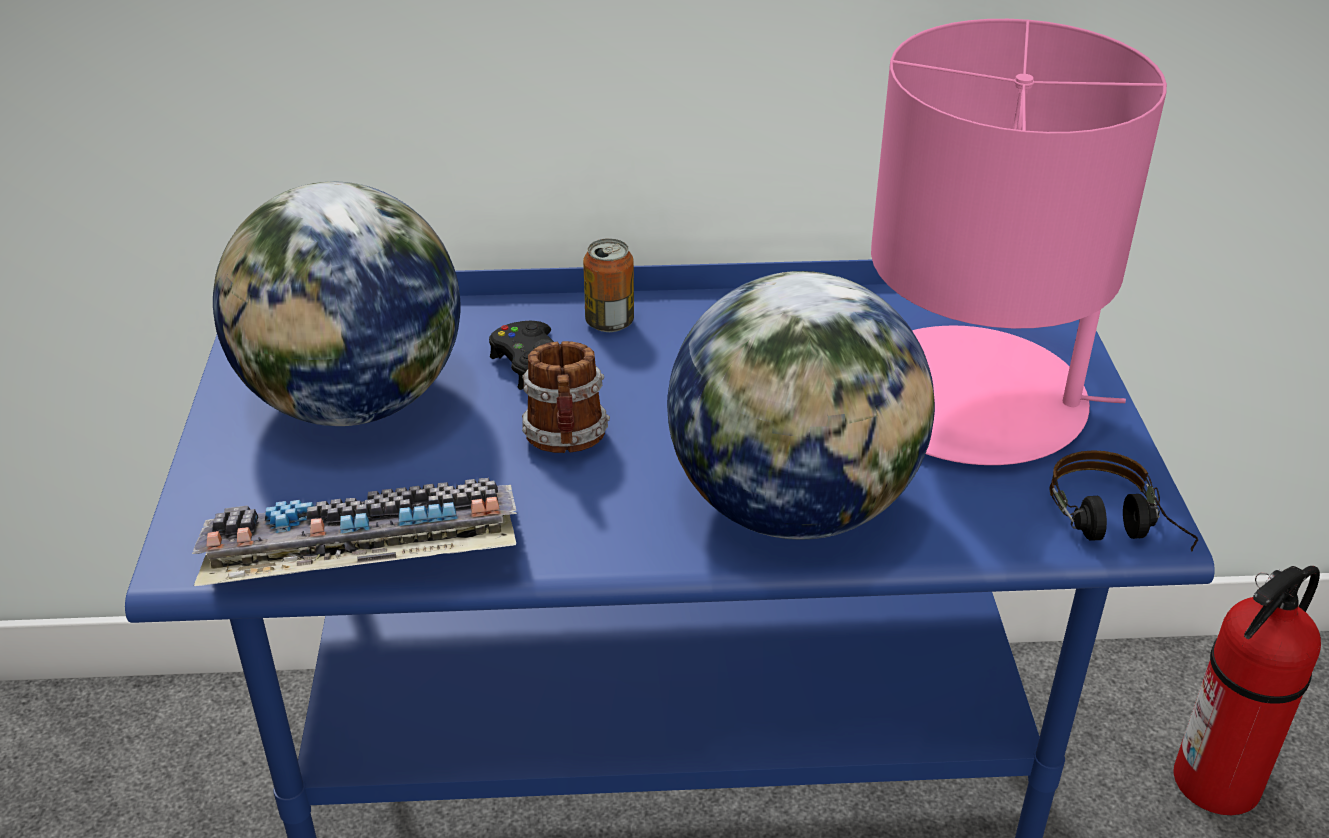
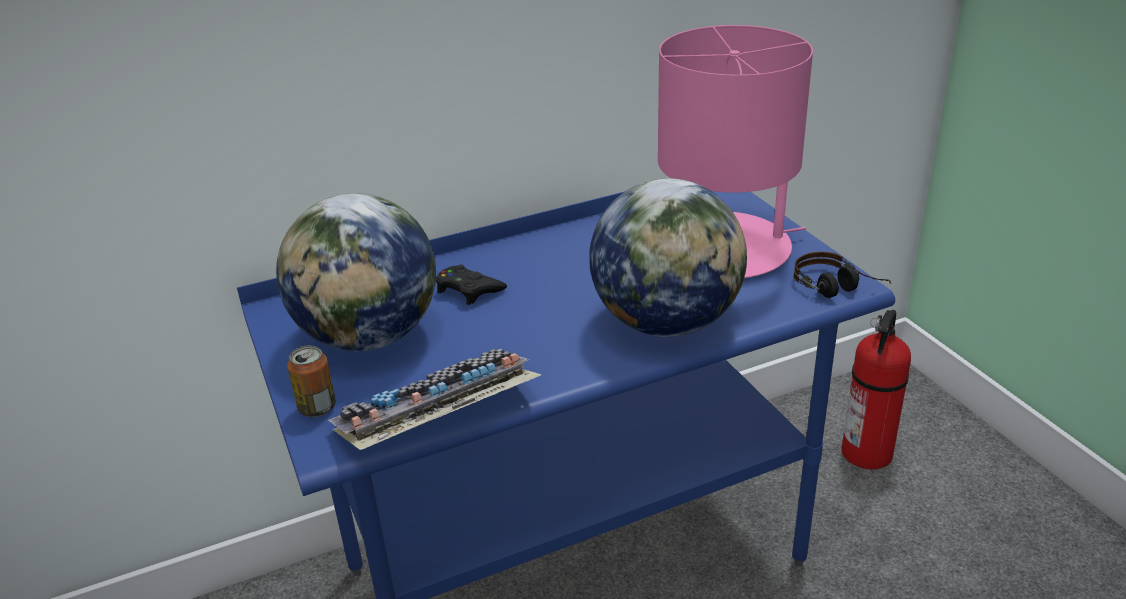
camera: 20 degrees left, 5 degrees down
(567, 441) = (515, 324): mug -> none
(609, 322) = (495, 258): can -> can (317, 408)

